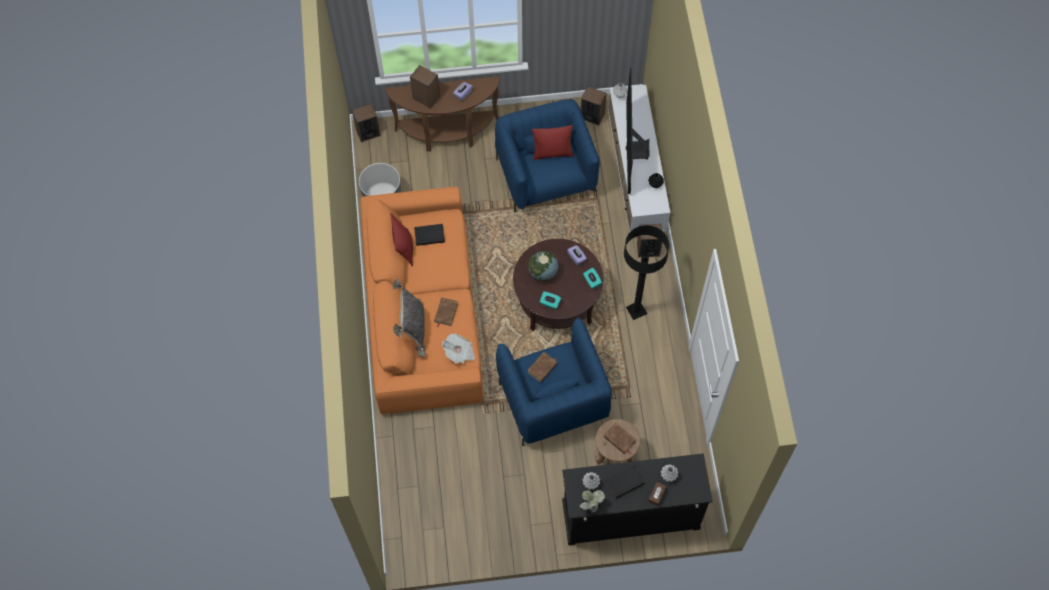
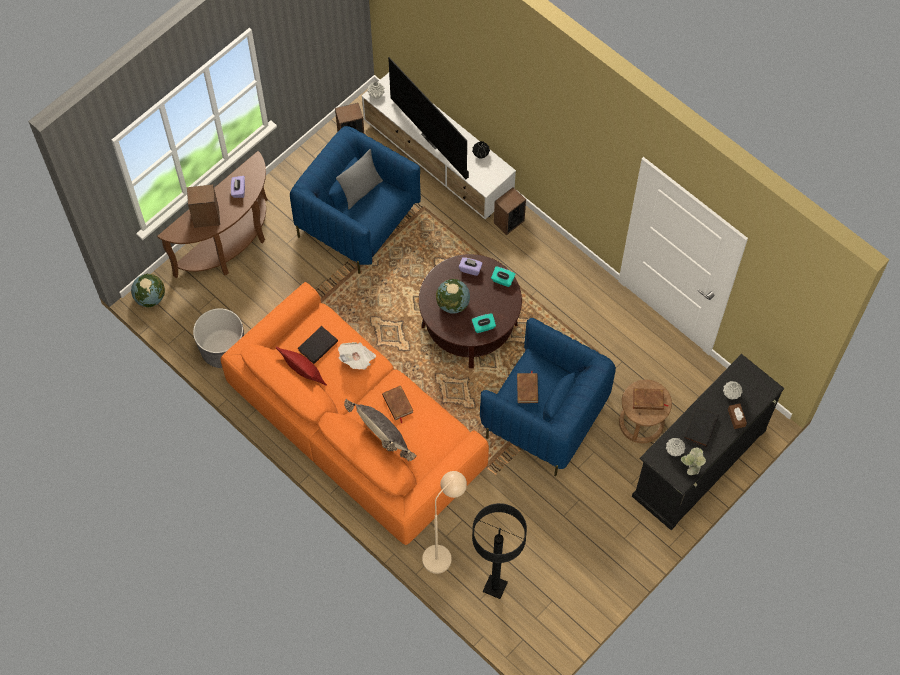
camera: 40 degrees left, 0 degrees up
(368, 132) = (150, 298): speaker -> globe
(401, 438) = (443, 553): none -> beige floor lamp
(459, 353) = (442, 431): newspaper -> newspaper (357, 359)
(552, 153) = (361, 191): red pillow -> grey pillow
(636, 310) = (547, 283): black floor lamp -> black floor lamp (495, 587)

